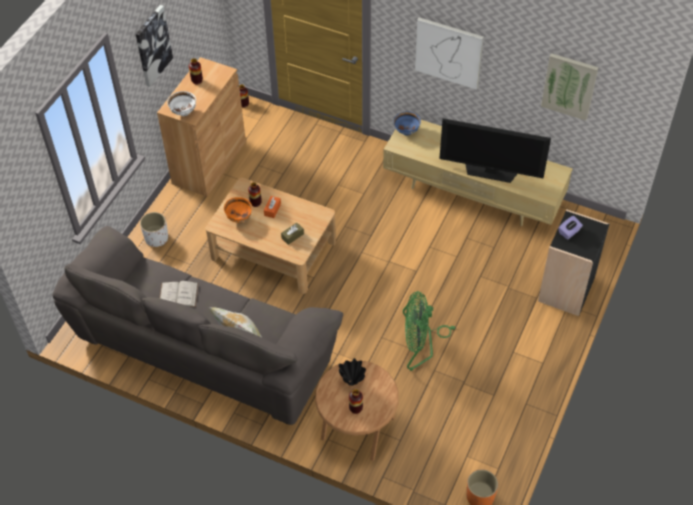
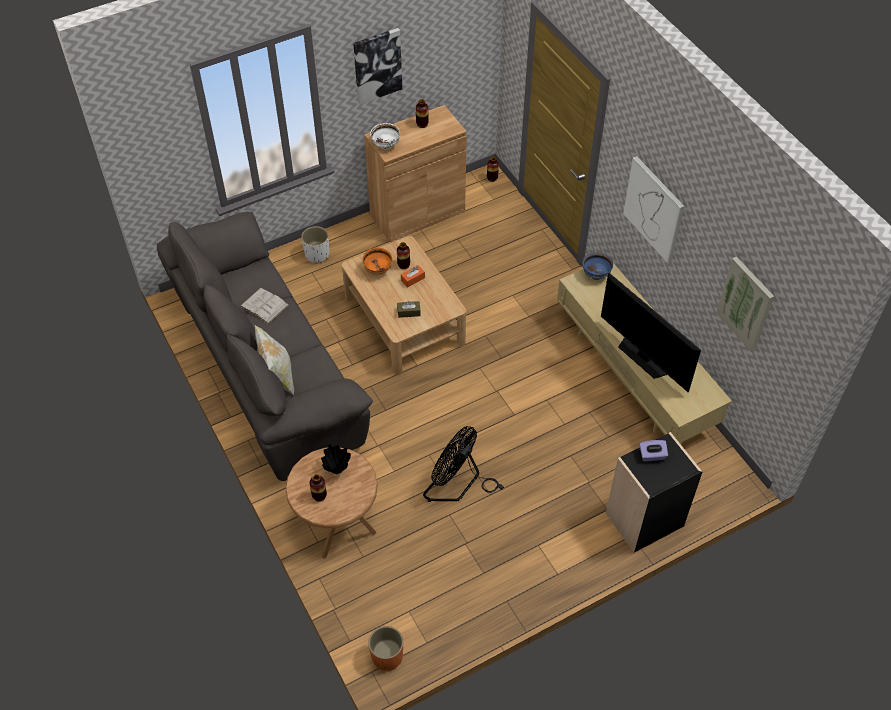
camera: 35 degrees right, 0 degrees up
(421, 341) = (461, 480): green fan -> black fan

